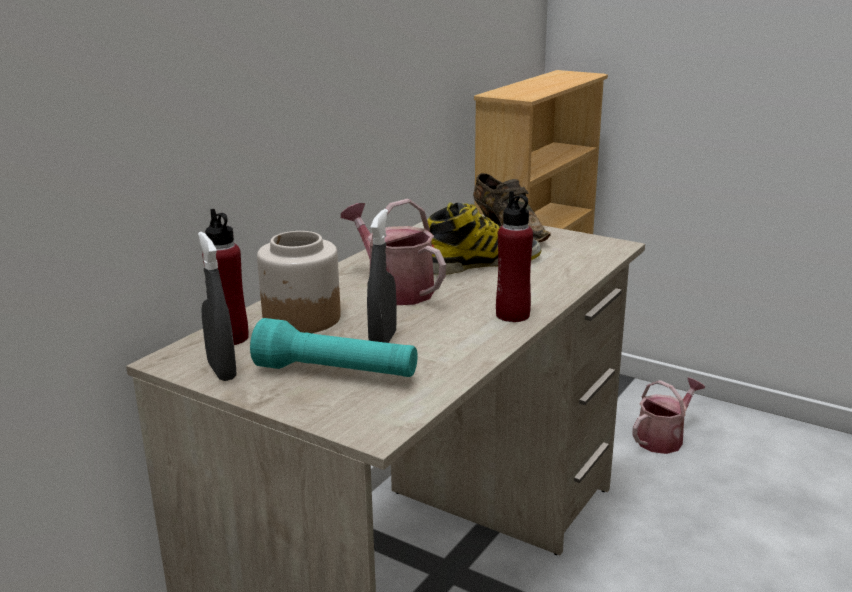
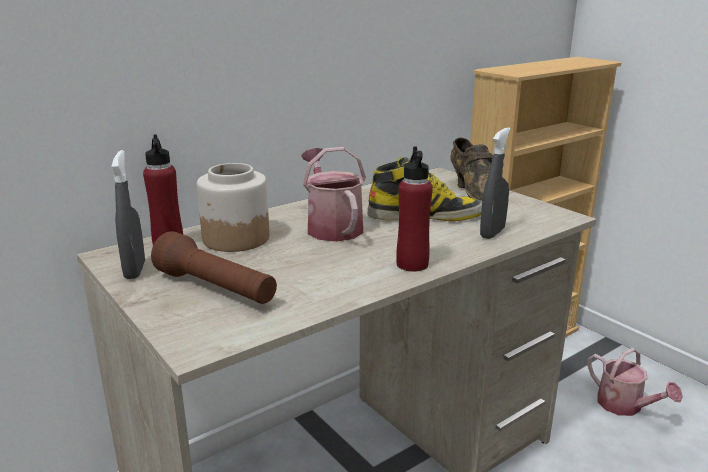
camera: 20 degrees right, 0 degrees up
(336, 373) = (216, 289): turquoise flashlight -> brown flashlight
(383, 340) = (280, 268): grey spray bottle -> grey spray bottle (492, 233)
(663, 438) = (625, 406): watering can -> watering can turned 75 degrees clockwise

